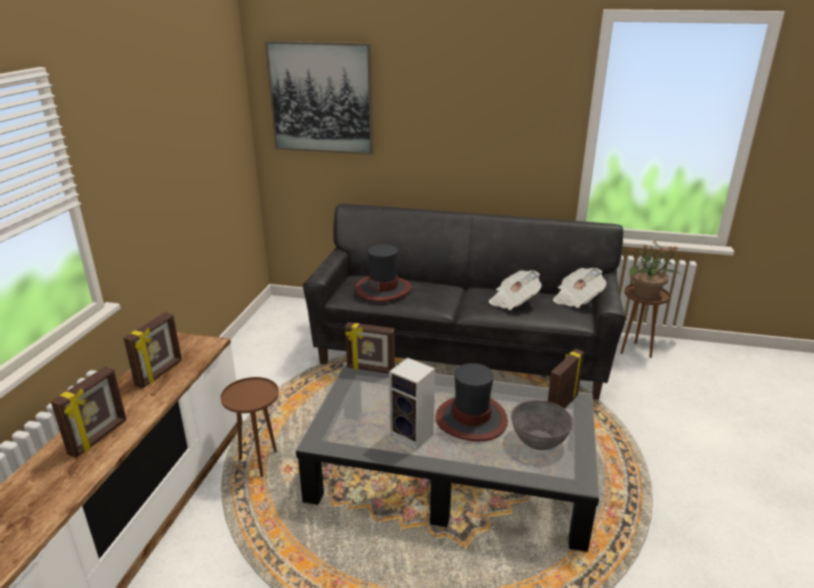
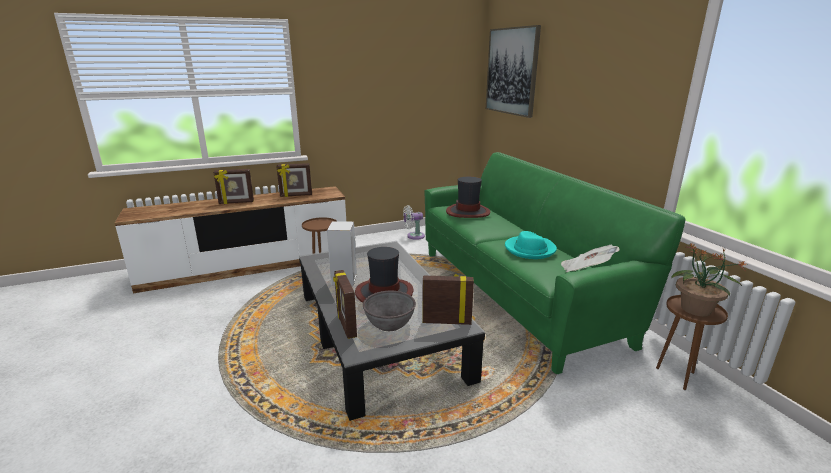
camera: 55 degrees right, 5 degrees down
(255, 352) = (413, 236): none -> white fan
(370, 369) = (398, 248): picture frame -> picture frame (346, 325)
(460, 354) = (515, 293): black sofa -> green sofa
(513, 301) = (530, 249): newspaper -> turquoise hat

